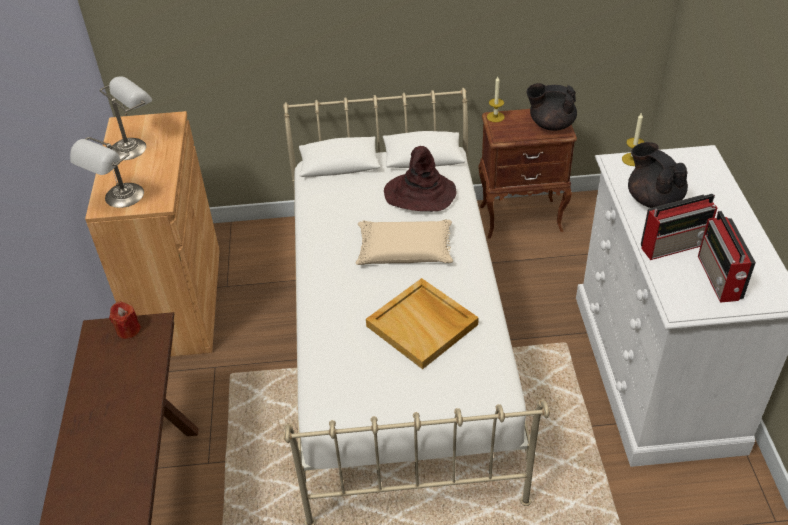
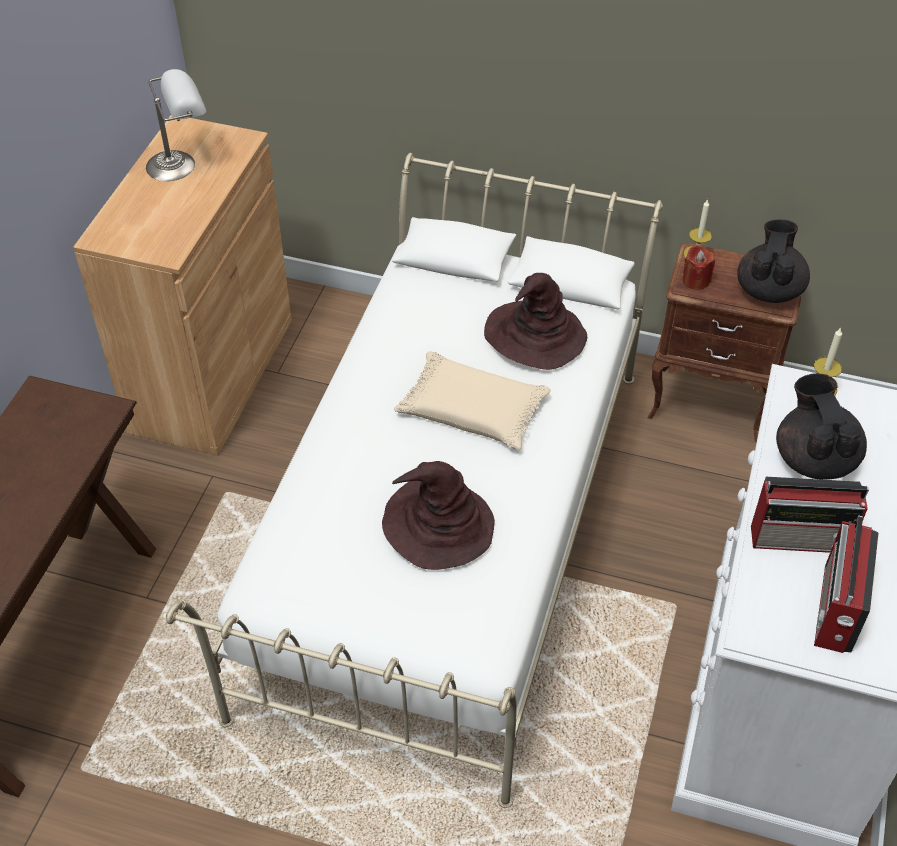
camera: 20 degrees right, 5 degrees up
(119, 200) = (124, 234): white table lamp -> none
(128, 330) = (72, 406): red candle -> red candle (695, 280)
(423, 325) = (437, 524): beige tray -> brown hat
(550, 124) = (769, 289): black teapot -> black teapot turned 75 degrees clockwise

